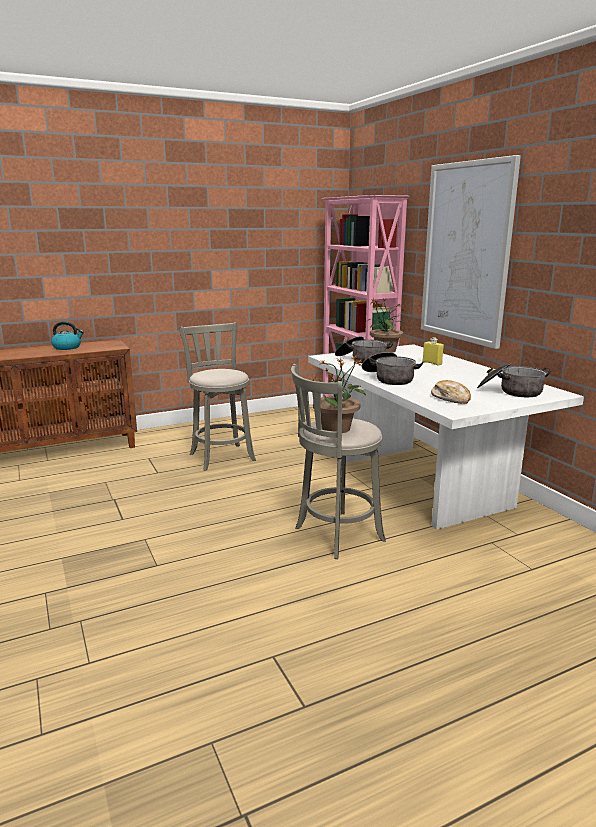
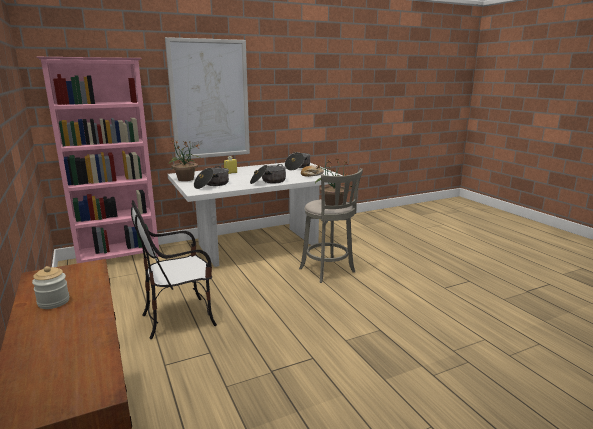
camera: 90 degrees left, 0 degrees up
(67, 347) = (53, 302): kettle -> jar
(221, 456) = (180, 318): grey stool -> chair

